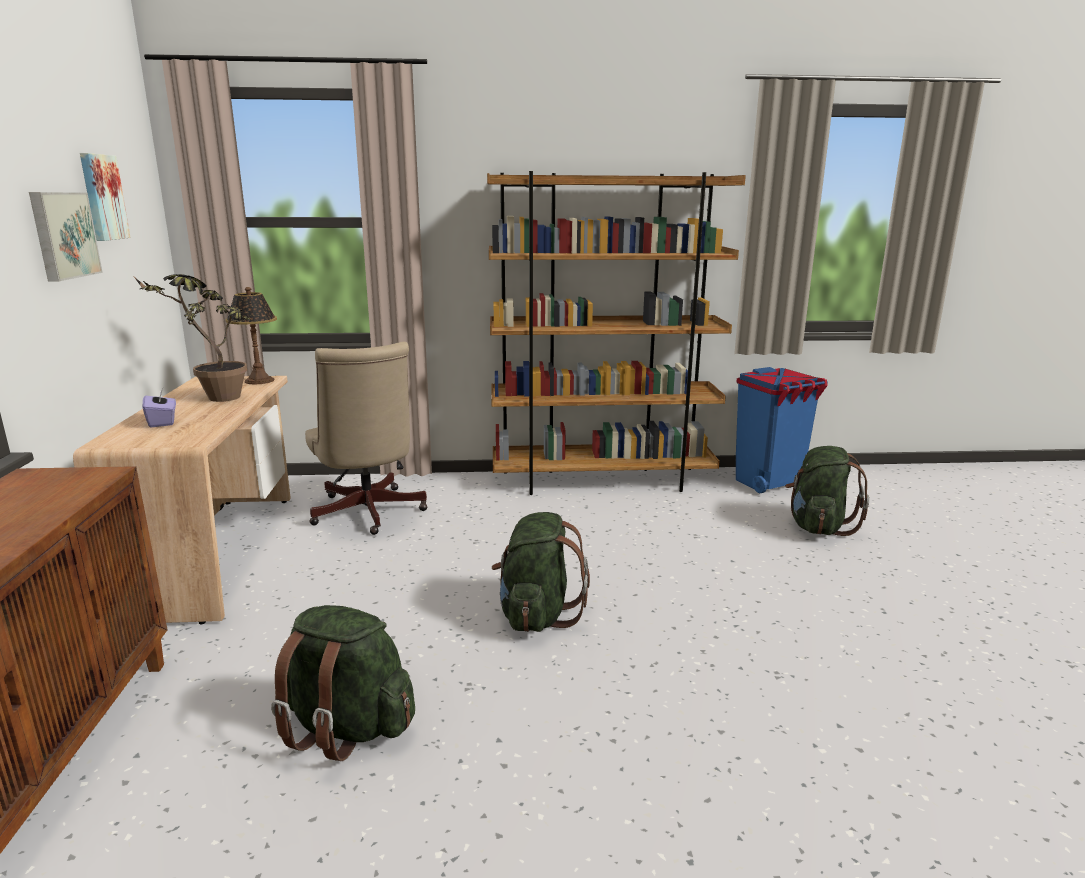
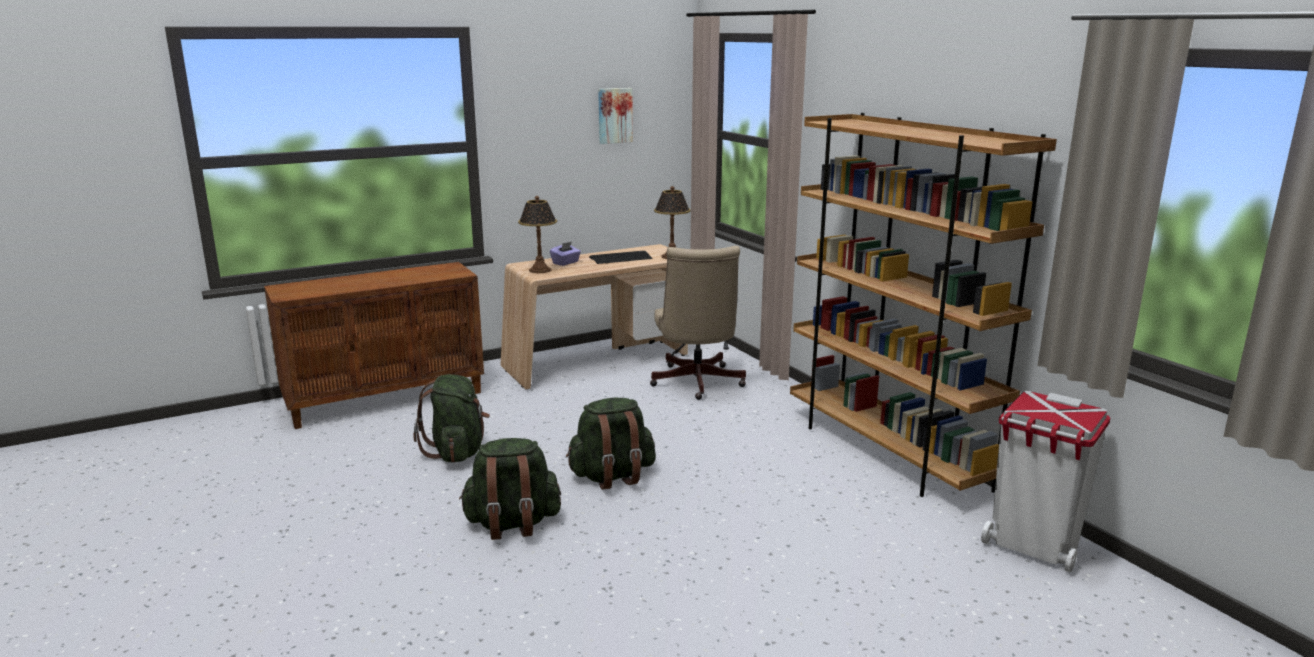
camera: 65 degrees right, 0 degrees up
(63, 235) = (566, 140): picture -> none
(163, 438) = (540, 270): none -> table lamp
(212, 398) = (621, 258): potted plant -> keyboard
(368, 514) = (696, 383): beige office chair -> beige office chair turned 45 degrees counterclockwise
(769, 482) = (1033, 546): blue trash can -> white trash can
(818, 527) = (937, 590): green backpack -> green backpack (512, 524)

